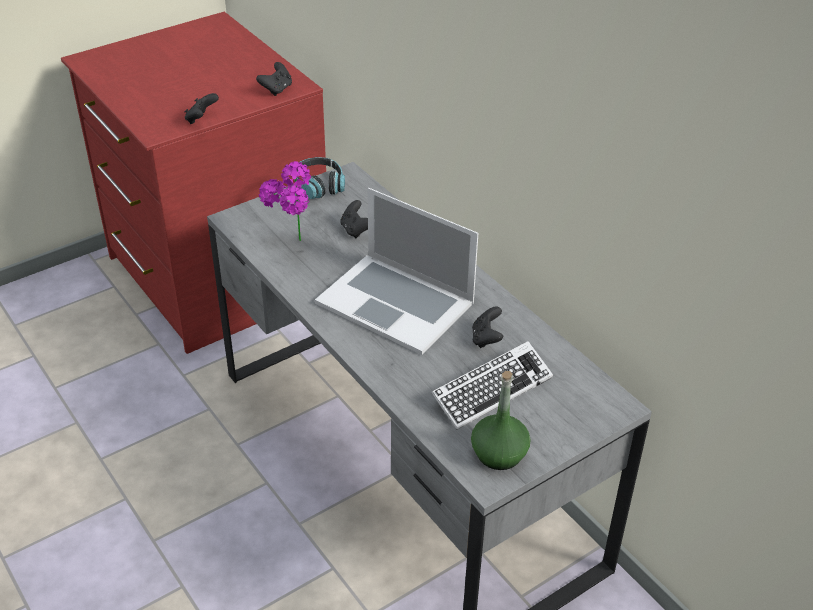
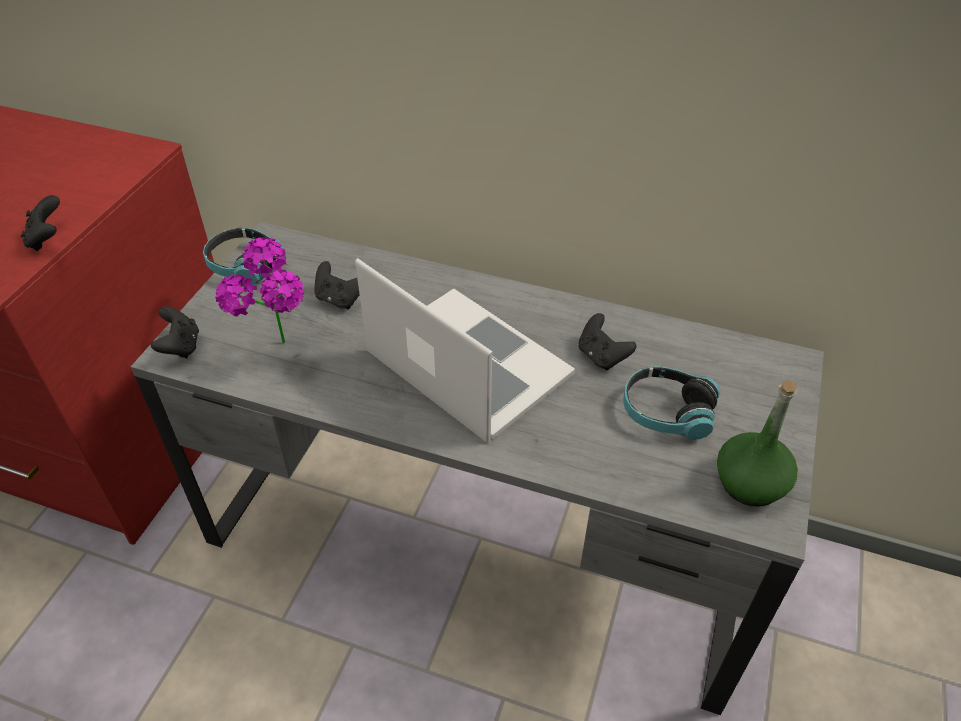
camera: 35 degrees left, 5 degrees up
(276, 89) = (121, 165): black game controller -> black game controller (180, 346)
(395, 302) = (467, 363): laptop -> laptop turned 135 degrees counterclockwise
(492, 390) = (666, 412): keyboard -> headphones

